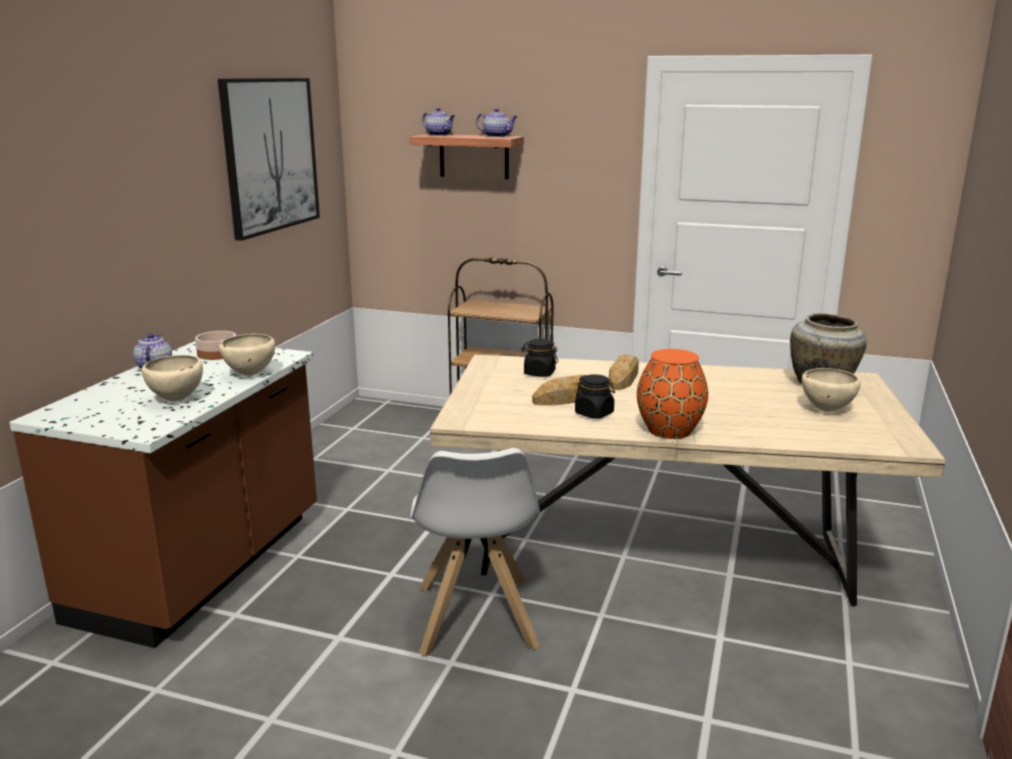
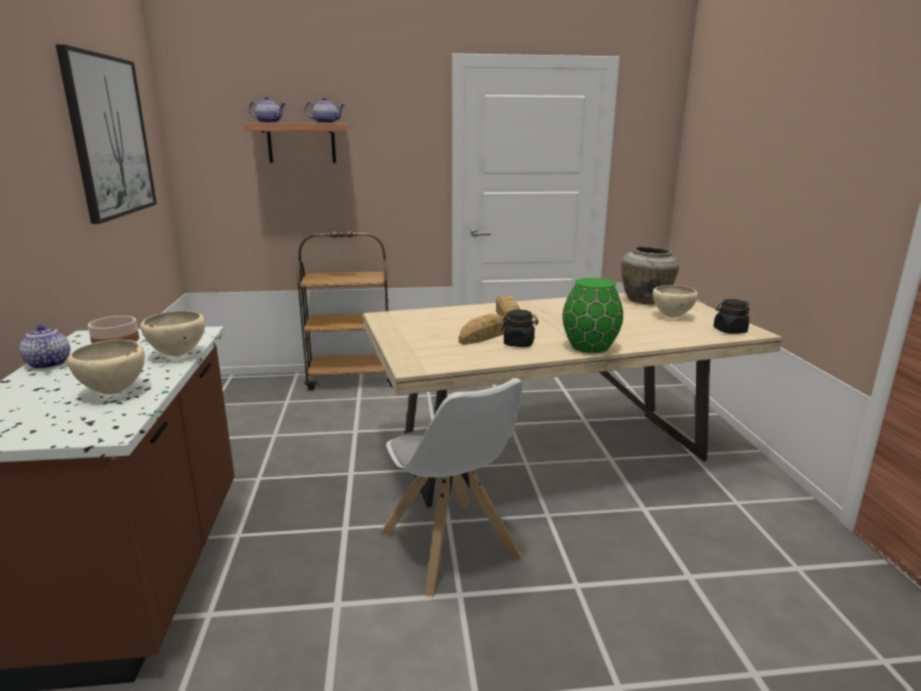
camera: 25 degrees left, 0 degrees up
(539, 373) = (437, 320): black jar -> black jar (729, 331)
(668, 430) = (589, 347): orange vase -> green vase

